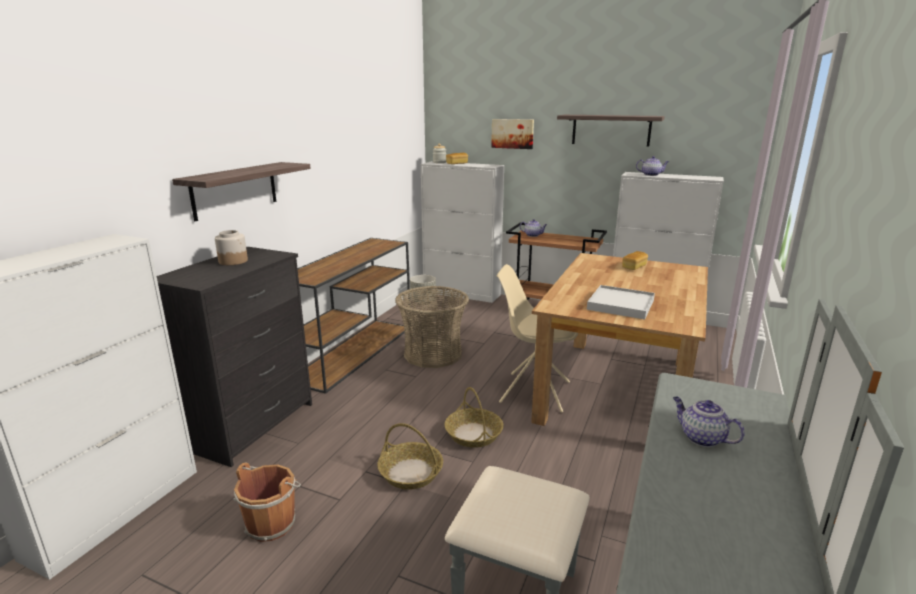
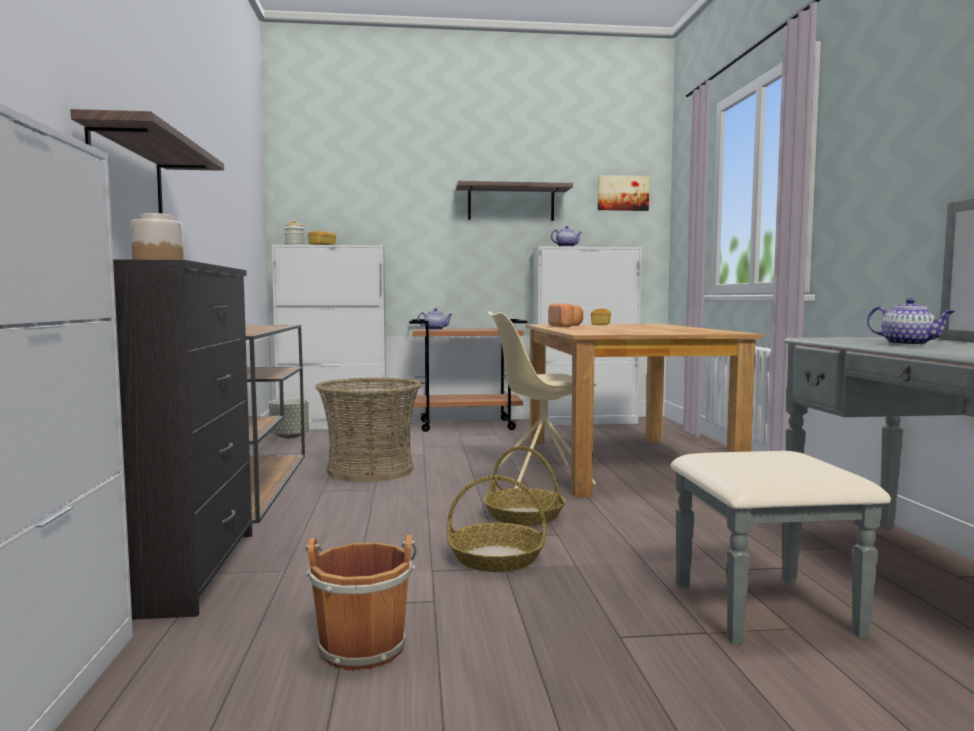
camera: 30 degrees left, 15 degrees down
(512, 133) = (393, 209): picture -> picture (622, 193)
(589, 271) = (566, 327): none -> bread
(621, 305) = (648, 331): white tray -> none
(701, 438) = (909, 344): teapot -> teapot turned 150 degrees counterclockwise

